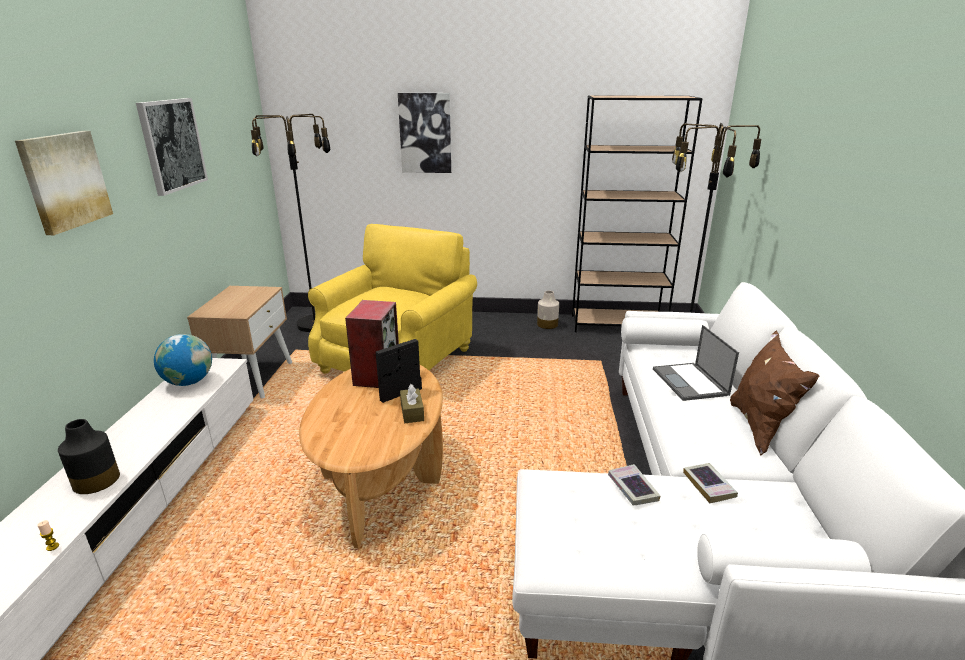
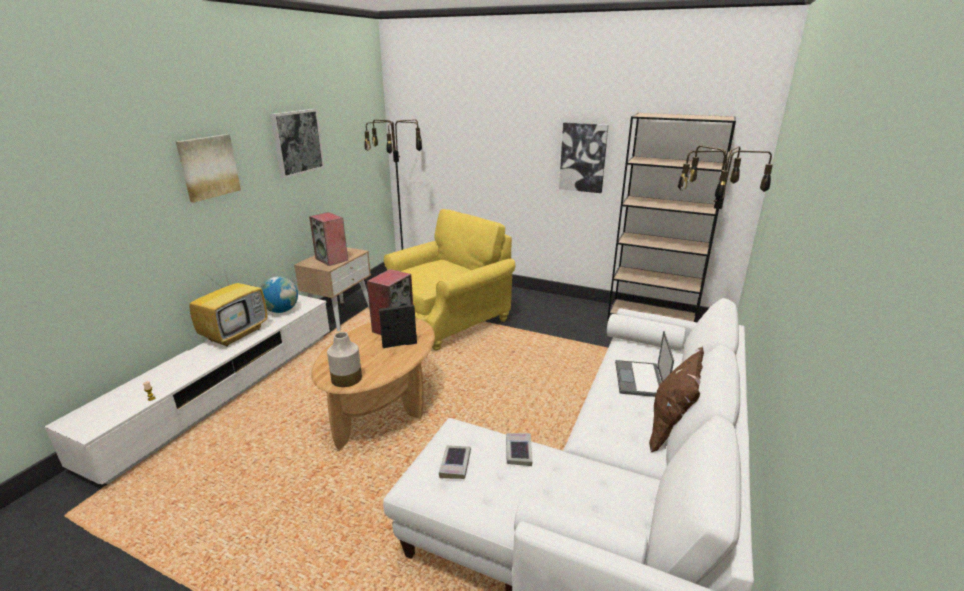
camera: 20 degrees right, 0 degrees up
(96, 480) = (194, 364): black vase -> none
(137, 425) = (236, 334): none -> television
(239, 303) = (332, 259): none -> speaker
(412, 412) = (398, 359): brown tissue box -> none
(425, 133) = (501, 138): picture -> picture (583, 157)
(547, 324) = (587, 310): beige vase -> beige vase (346, 378)
(709, 485) = (583, 465): book -> book (455, 464)

